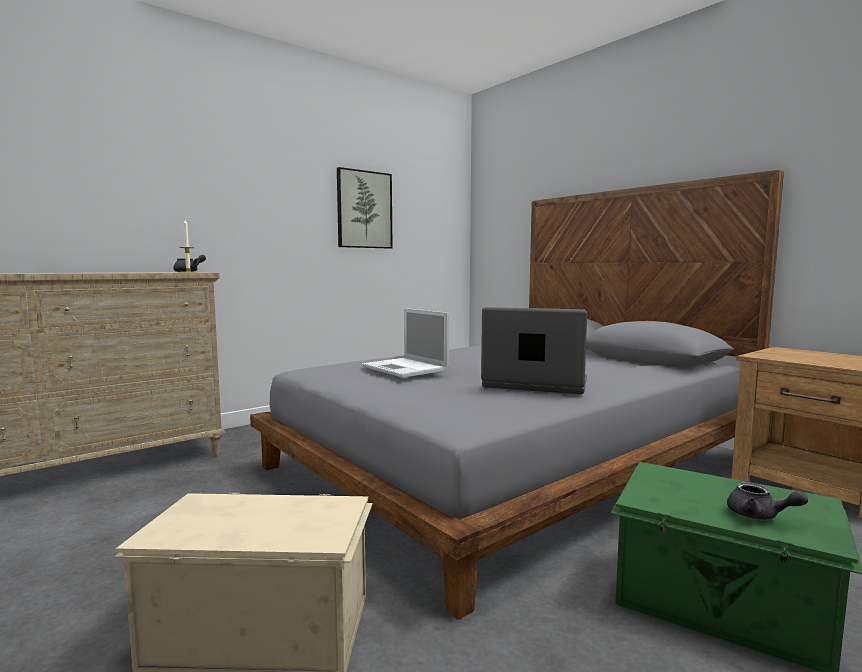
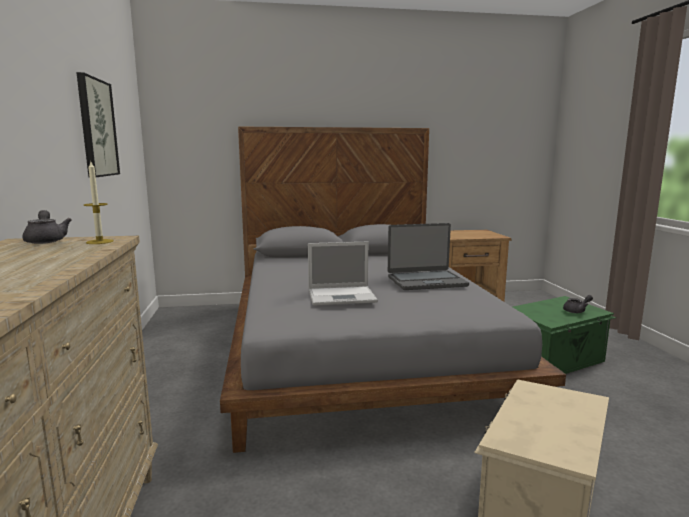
camera: 60 degrees left, 5 degrees up
(535, 384) = (426, 281): laptop -> laptop turned 150 degrees counterclockwise

